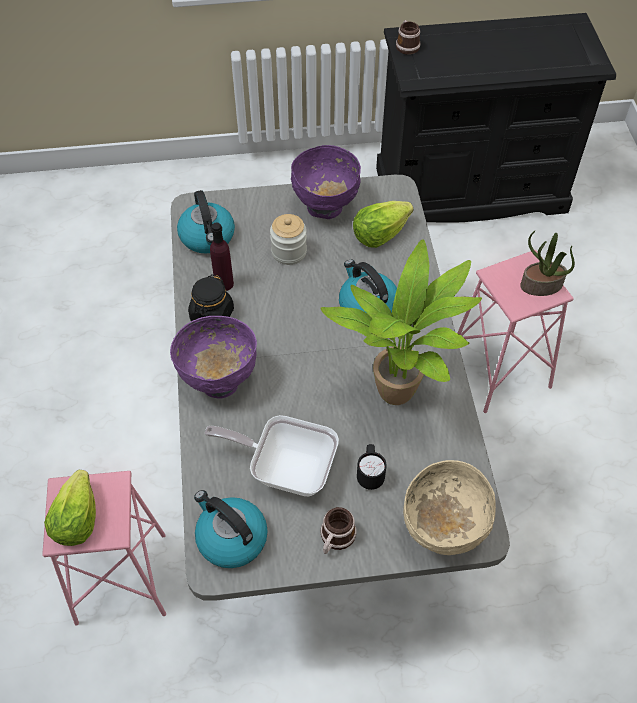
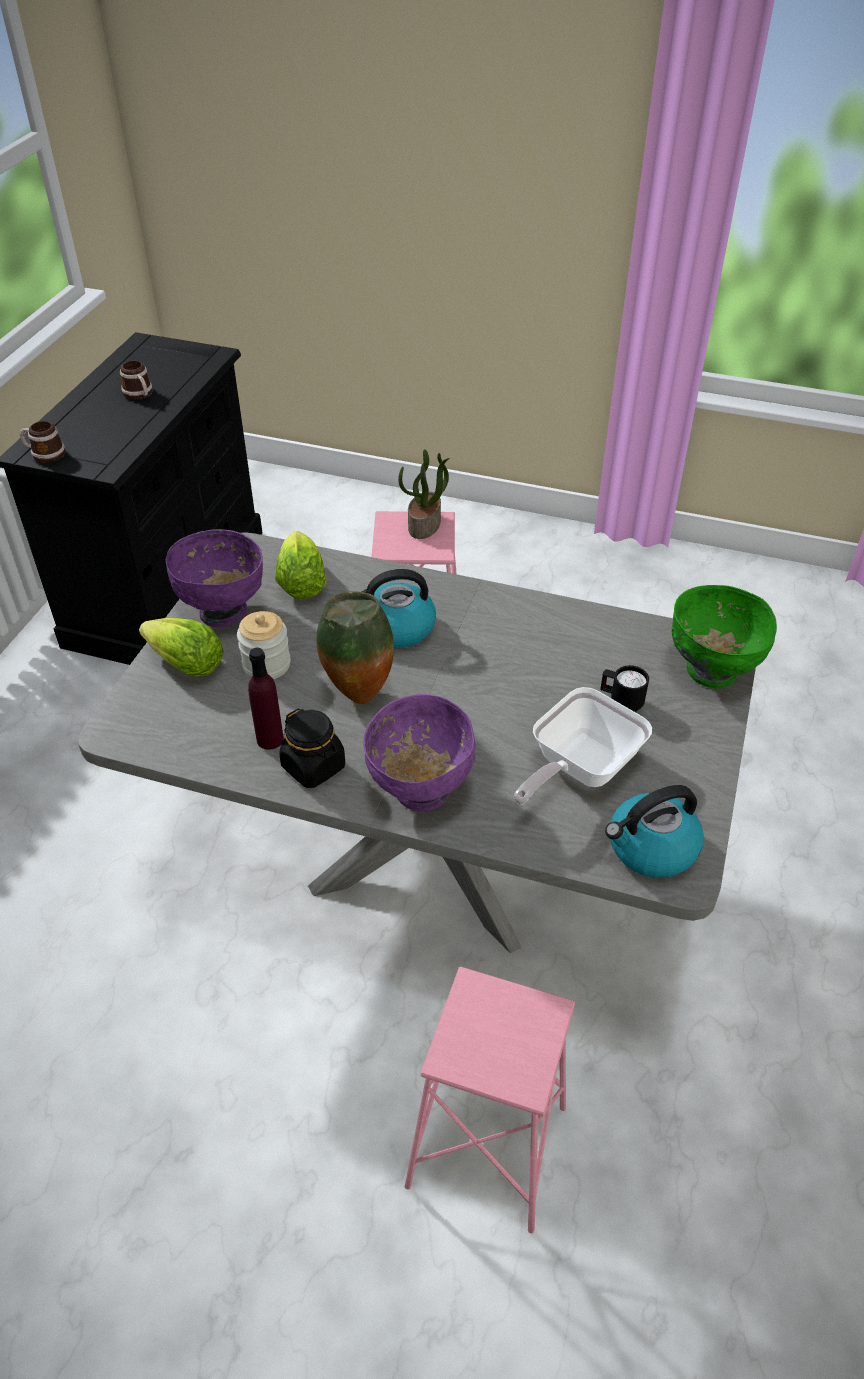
camera: 65 degrees left, 10 degrees down
(76, 520) = (508, 1053): lettuce -> lettuce (187, 665)
(208, 237) = (180, 731): kettle -> none
(288, 312) = (357, 695): none -> vase
(335, 538) = (688, 757): mug -> mug (140, 395)
(400, 397) = (534, 646): potted plant -> none
(443, 530) = (711, 672): beige bowl -> green bowl

